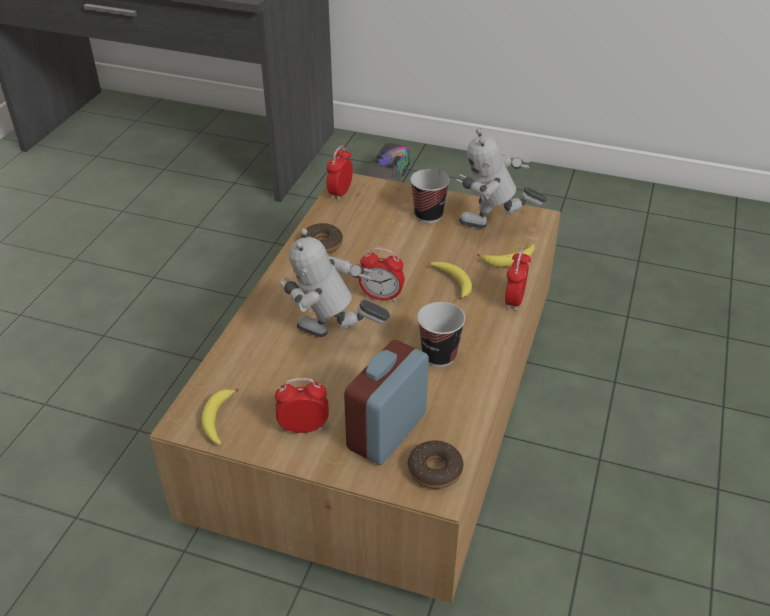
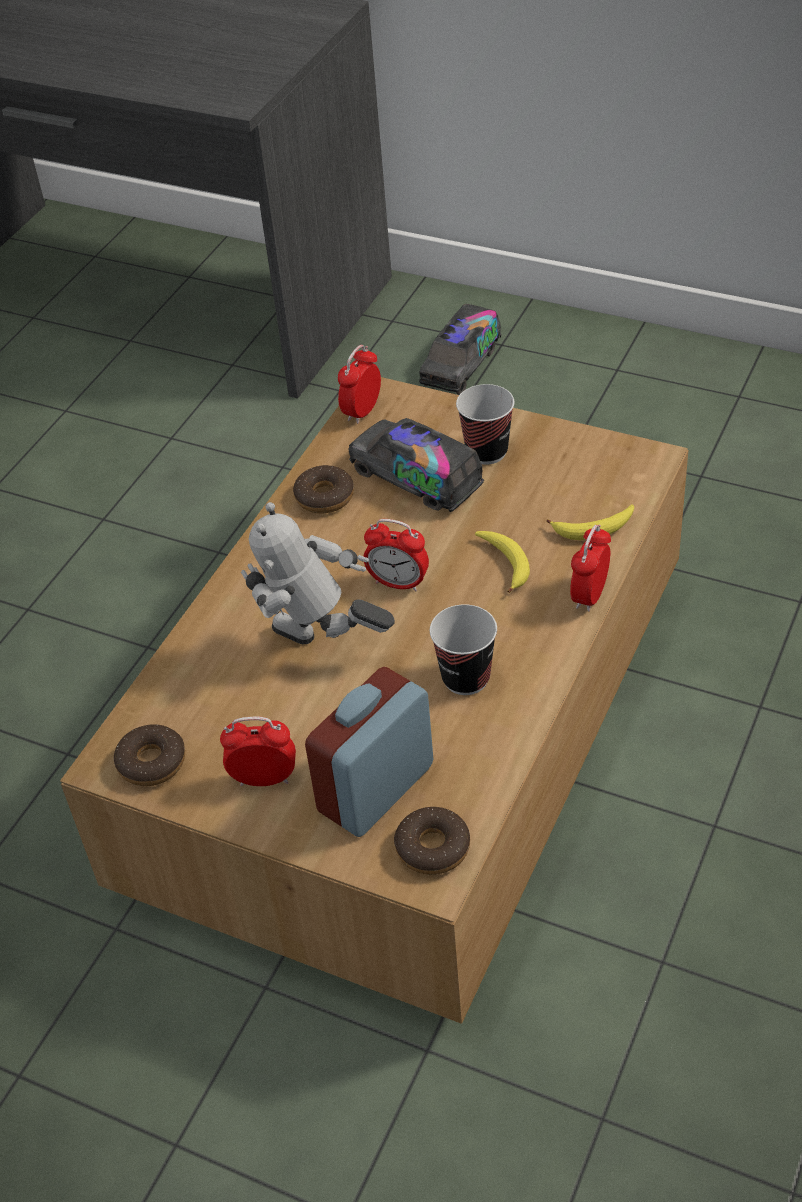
camera: 10 degrees right, 5 degrees up
(218, 420) = (151, 762): banana -> donut
(383, 232) = (416, 478): none -> toy truck
(494, 229) = (580, 477): toy robot -> none

